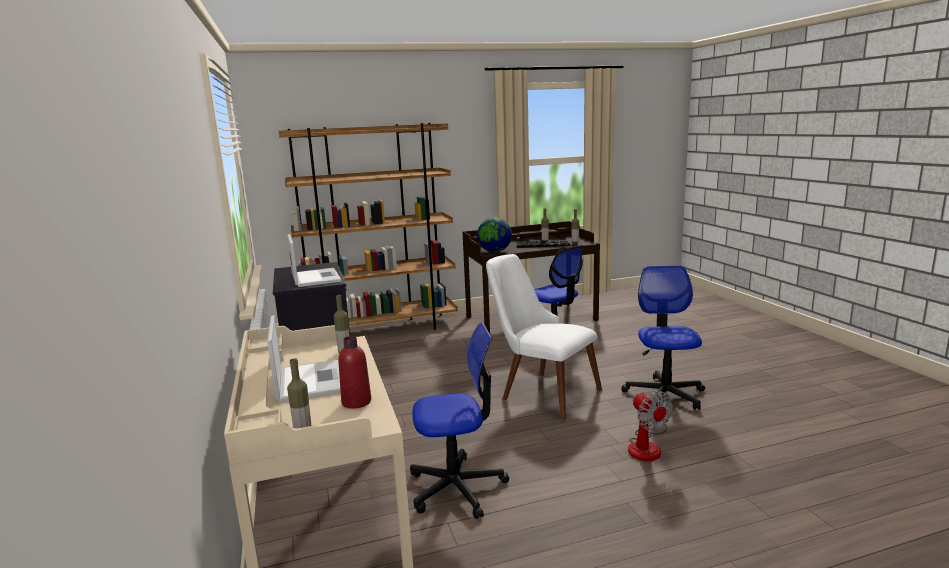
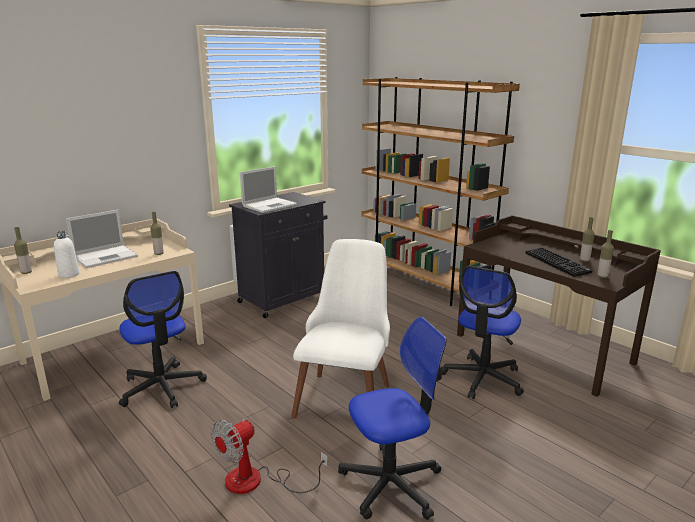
camera: 65 degrees right, 5 degrees up
(356, 402) = (69, 274): red bottle -> white bottle
(495, 251) = (492, 247): globe -> none

